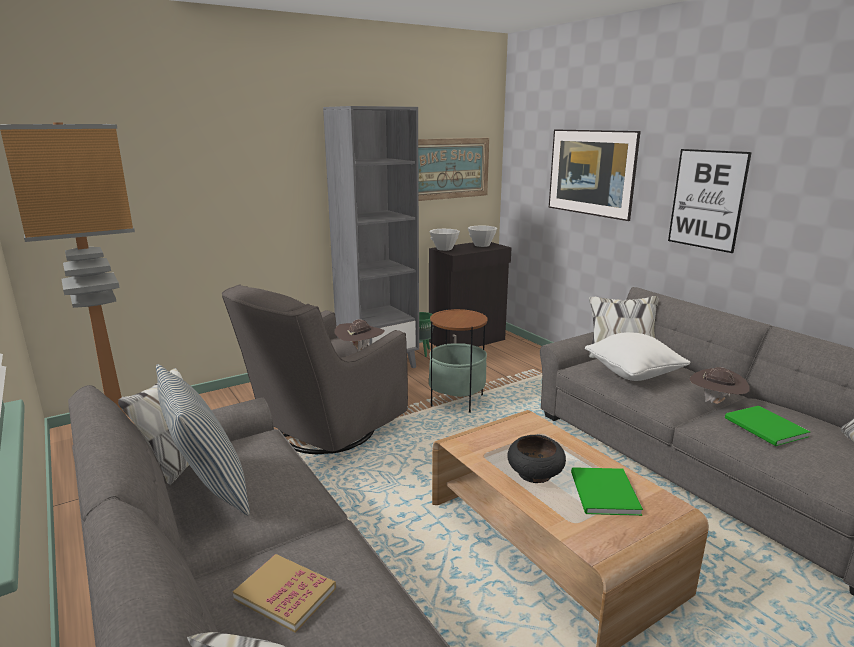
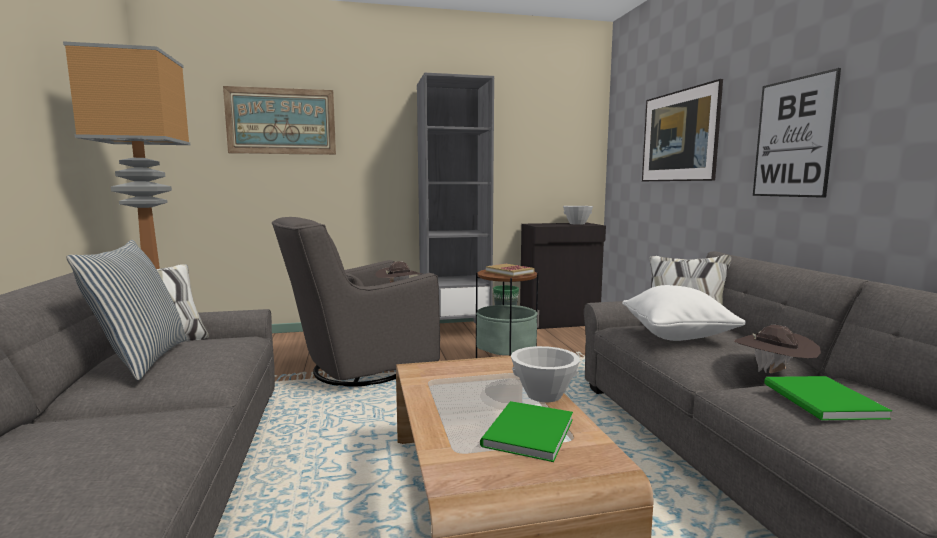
camera: 20 degrees right, 10 degrees down
(285, 594) = (68, 440): book -> book (509, 272)
(444, 249) = (535, 224): white bowl -> white bowl (544, 395)
(449, 168) = (546, 148): picture -> picture (281, 121)
(535, 474) = (465, 403): black bowl -> none

